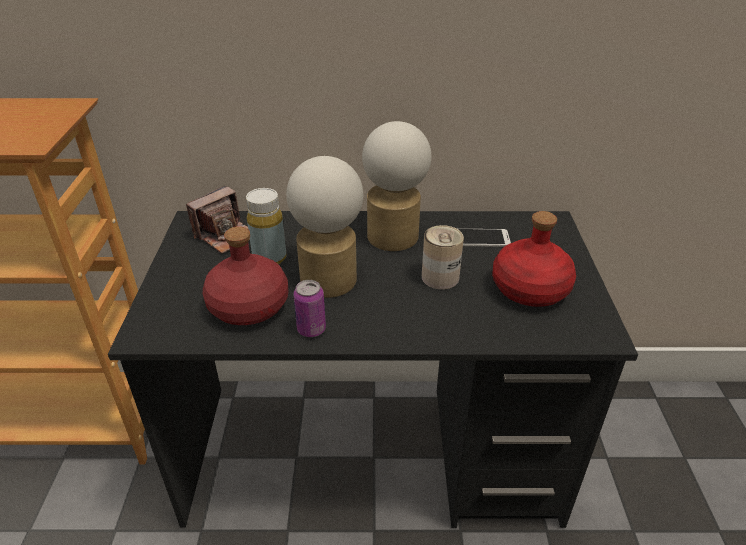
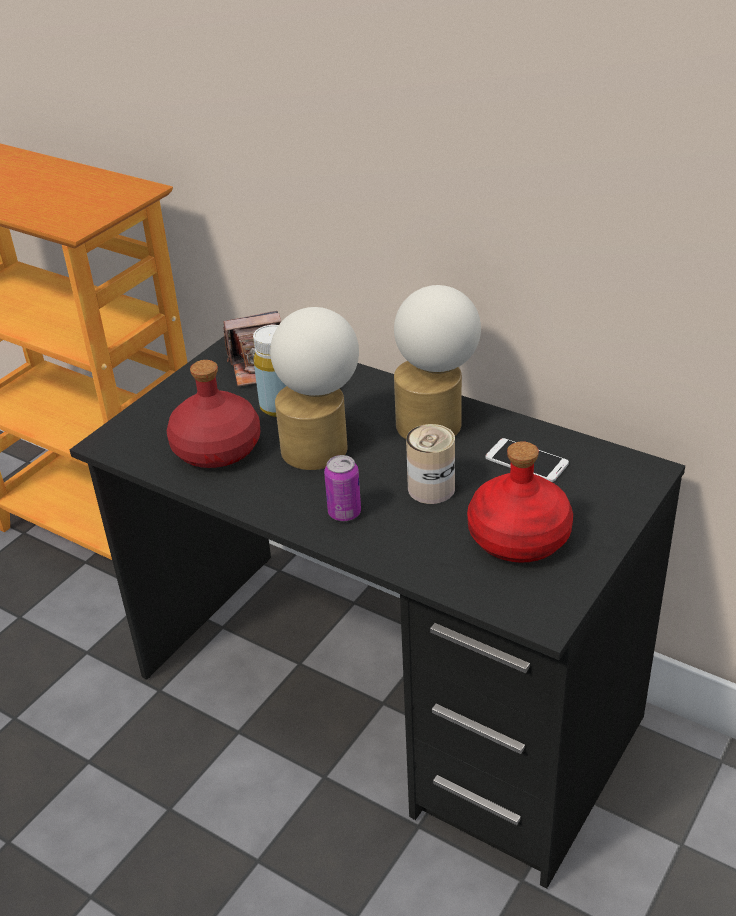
camera: 35 degrees right, 0 degrees up
(311, 329) = (251, 493): can -> can (344, 513)

